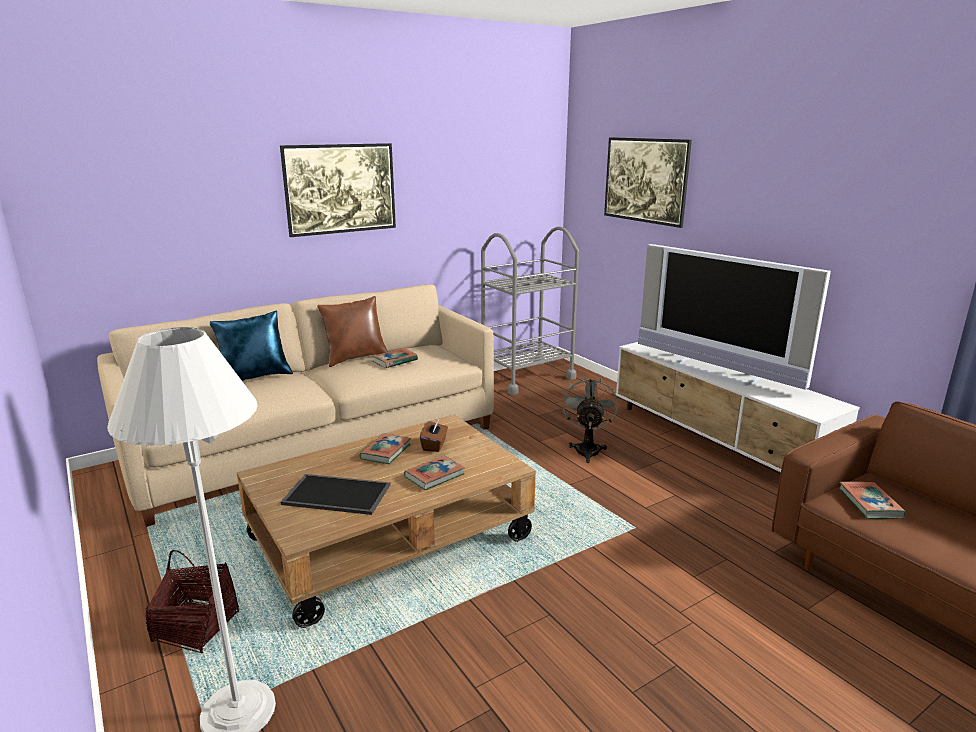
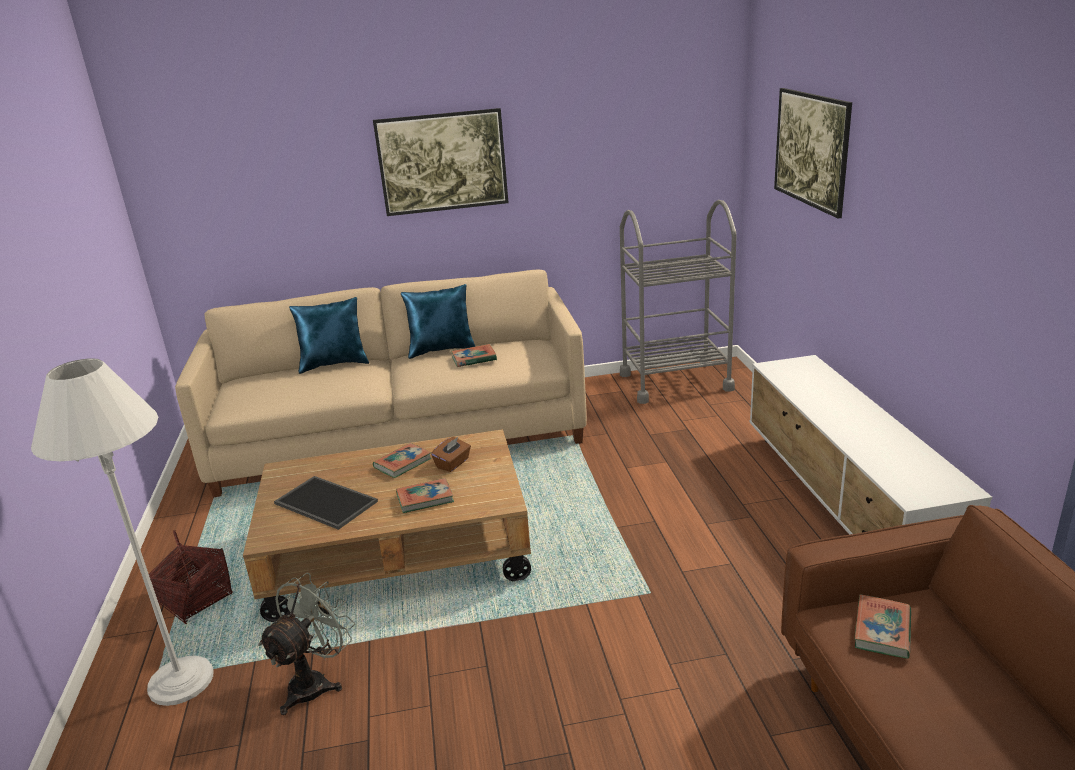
camera: 25 degrees right, 5 degrees up
(356, 358) = (442, 350): brown pillow -> blue pillow
(587, 449) = (673, 487): grey fan -> grey fan (316, 682)
(716, 371) = (843, 415): television -> none

